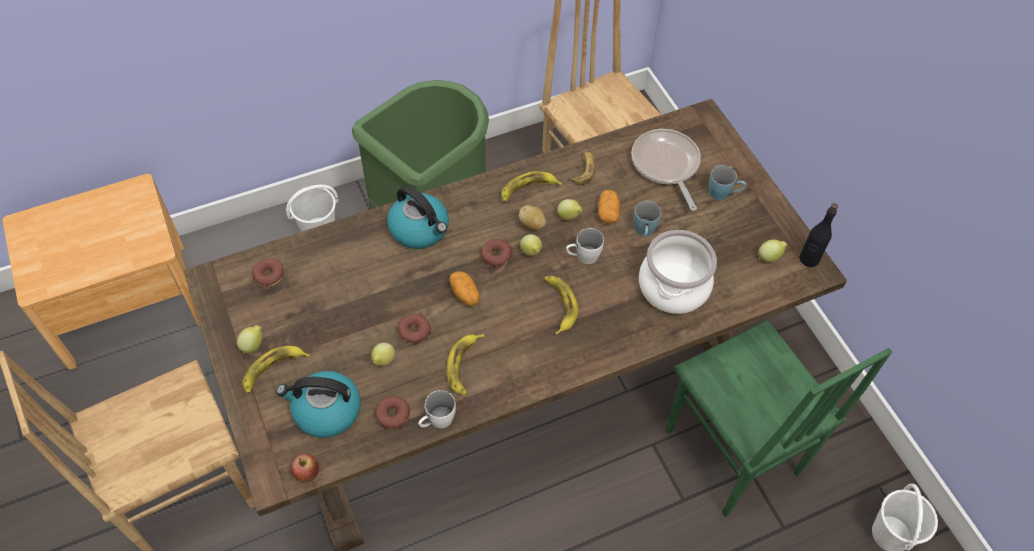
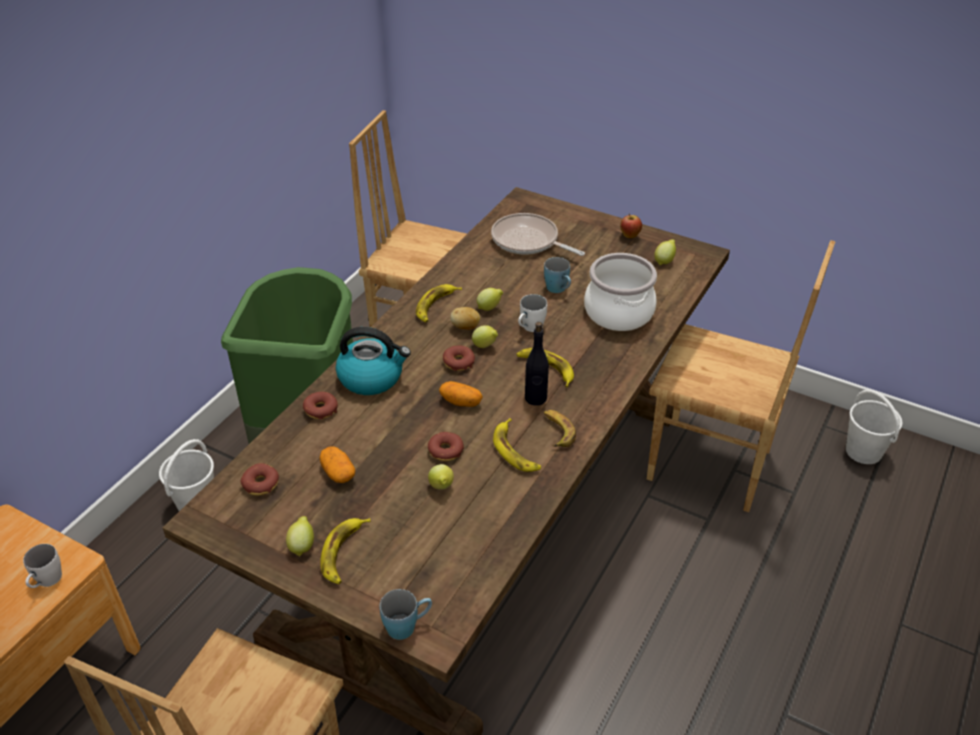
camera: 35 degrees left, 15 degrees down
(307, 474) = (463, 612): apple -> apple (629, 236)
(326, 411) = (429, 554): kettle -> none
(393, 415) = (493, 521): donut -> donut (321, 409)
(437, 422) = (536, 503): white mug -> white mug (46, 582)
(583, 170) = (467, 273): banana -> banana (557, 431)
(608, 213) = (517, 291): potato -> potato (338, 473)
(723, 194) = (589, 239): blue mug -> blue mug (407, 625)
(730, 453) = (709, 467): green chair -> brown chair
(808, 259) = (691, 249): black bottle -> black bottle (535, 398)

